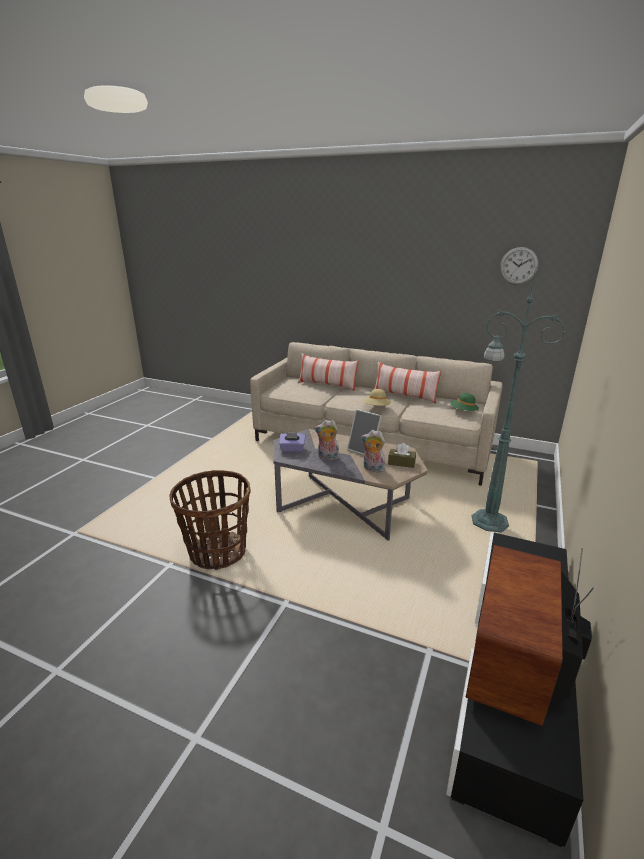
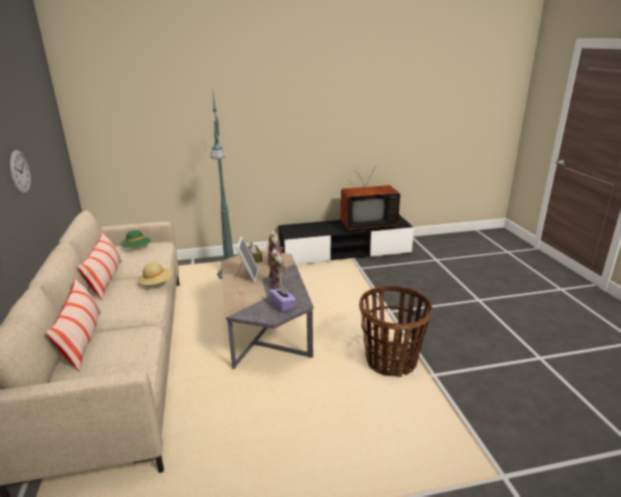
camera: 125 degrees left, 0 degrees up
(518, 265) = (37, 110): wall clock -> wall clock (20, 172)

